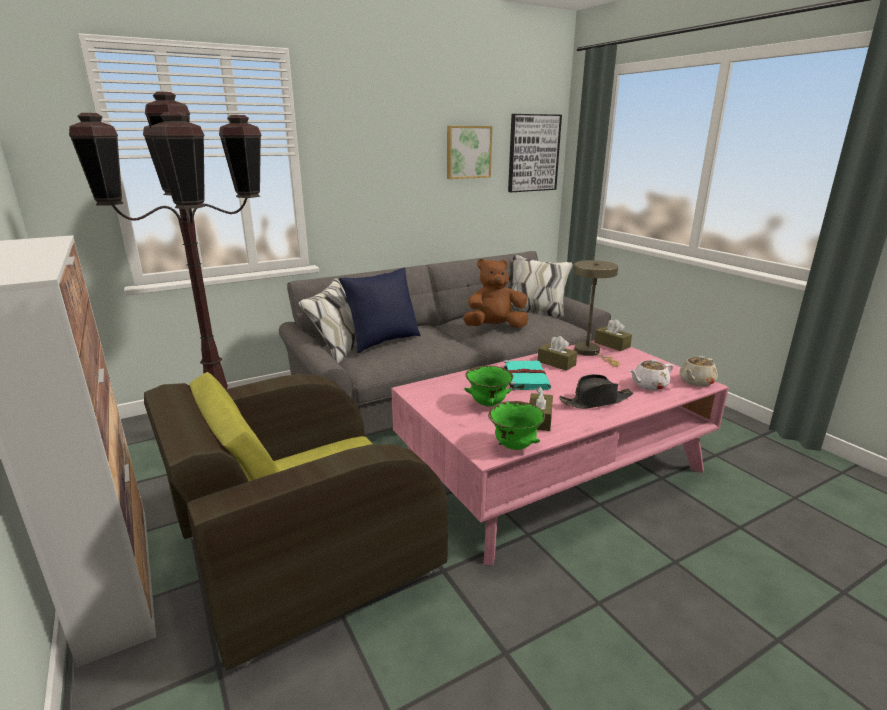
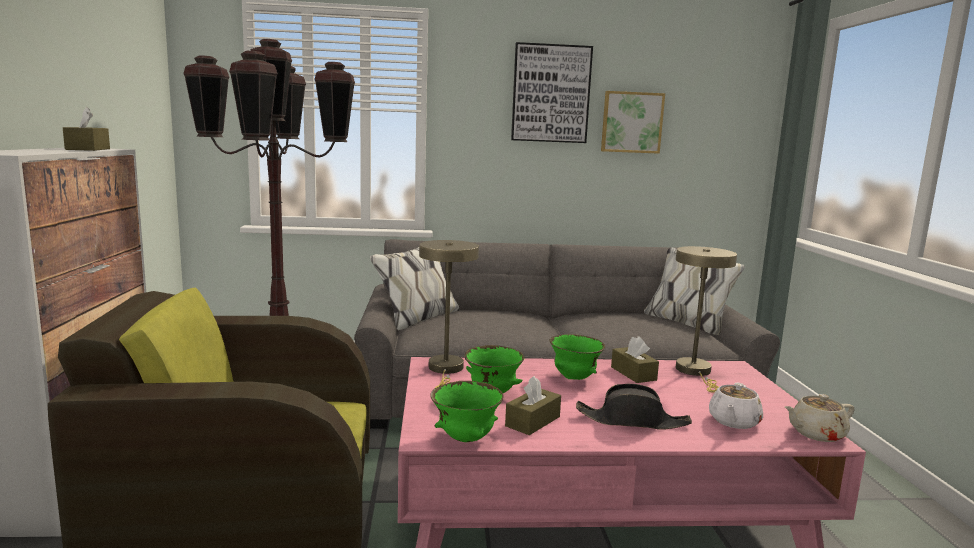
camera: 25 degrees right, 10 degrees down
(383, 341) = (461, 318): blue pillow -> none
(432, 392) = (446, 370): none -> beige table lamp
(494, 327) = (607, 327): brown plush toy -> none
(525, 377) = (574, 378): turquoise book -> green bowl
(533, 153) = (726, 129): picture -> picture (550, 94)
(612, 345) = (739, 370): brown tissue box -> brown tissue box (88, 149)
(649, 385) = (733, 422): white teapot -> white teapot turned 60 degrees counterclockwise

